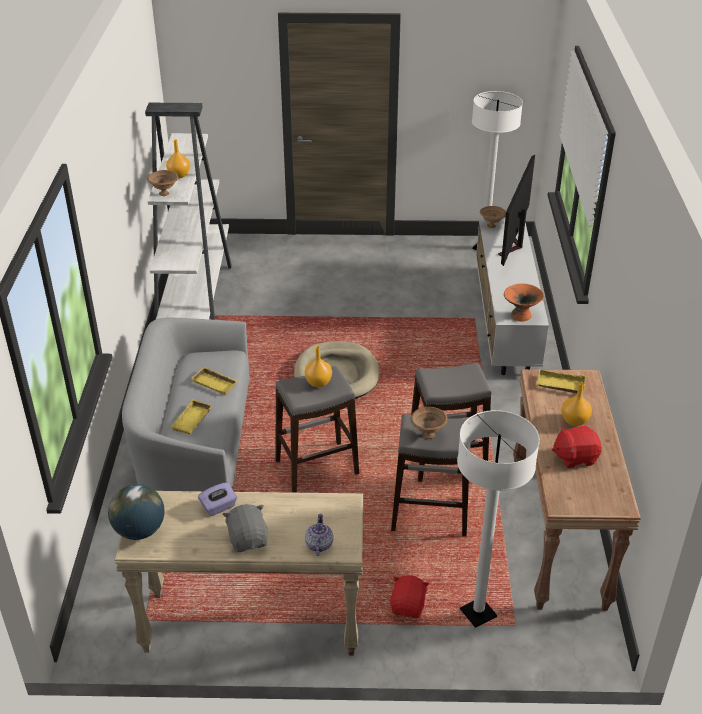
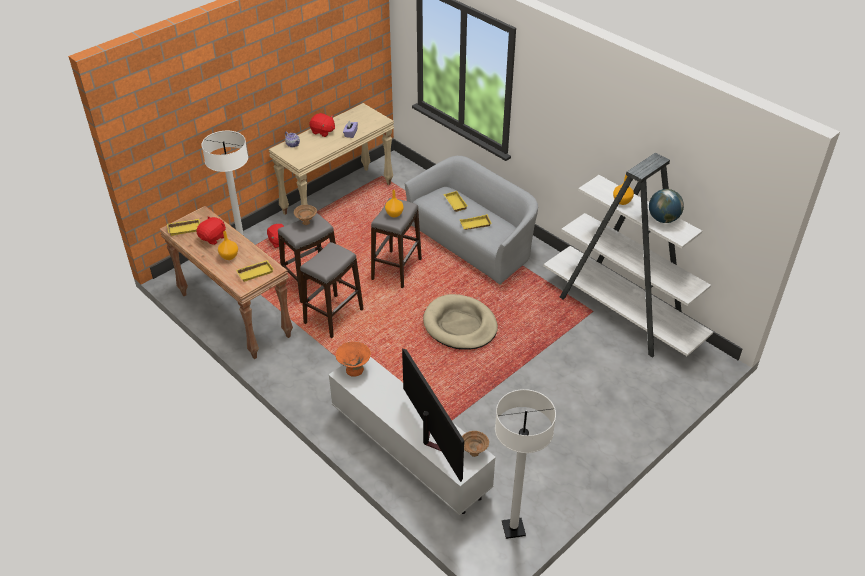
camera: 135 degrees right, 5 degrees up
(140, 530) = (368, 113): globe -> globe (663, 219)
(165, 194) = (600, 184): brown bowl -> none
(248, 539) = (323, 131): grey plush toy -> red plush toy
(603, 494) = (185, 228): none -> yellow tray

